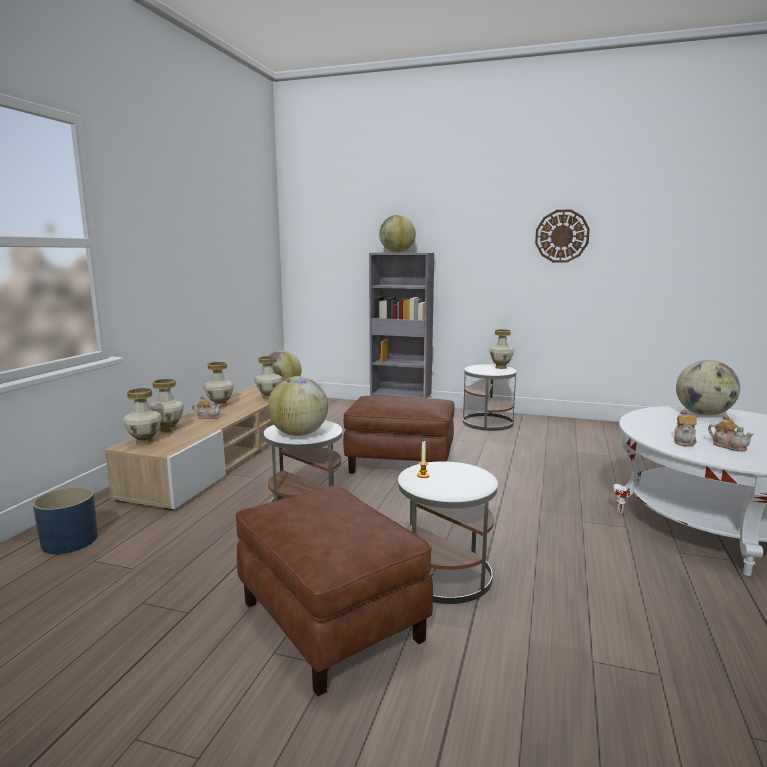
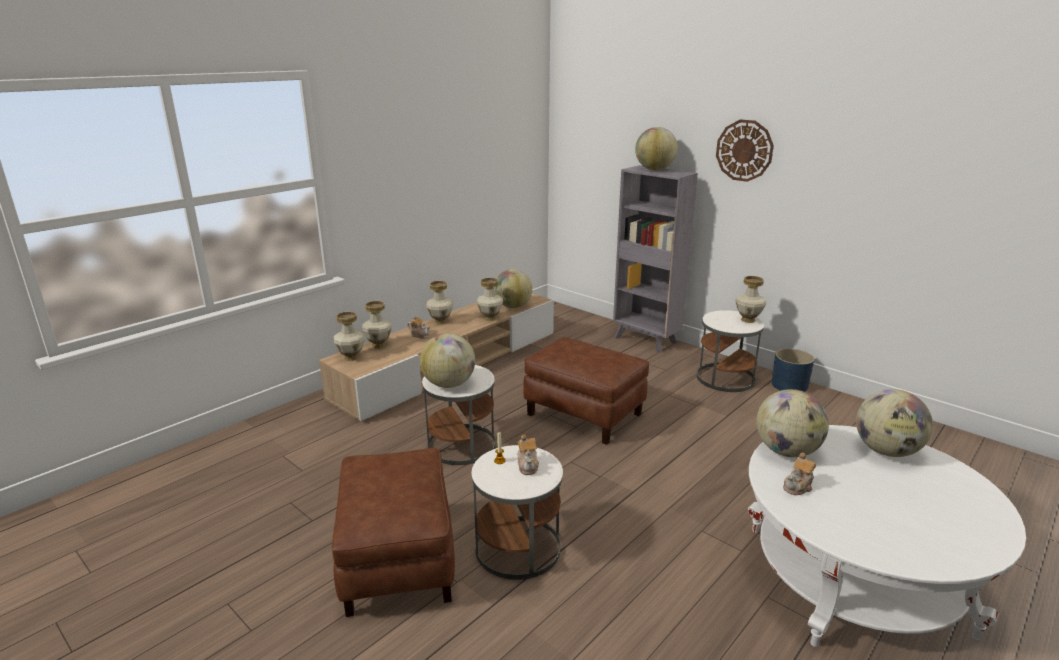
camera: 25 degrees right, 10 degrees up
(70, 541) = (278, 433): blue planter -> blue planter (789, 385)
(562, 236) = (850, 171): wall clock -> wall clock (744, 150)
(644, 425) = (786, 451): none -> globe
(728, 446) = (841, 506): teapot -> teapot (528, 465)

